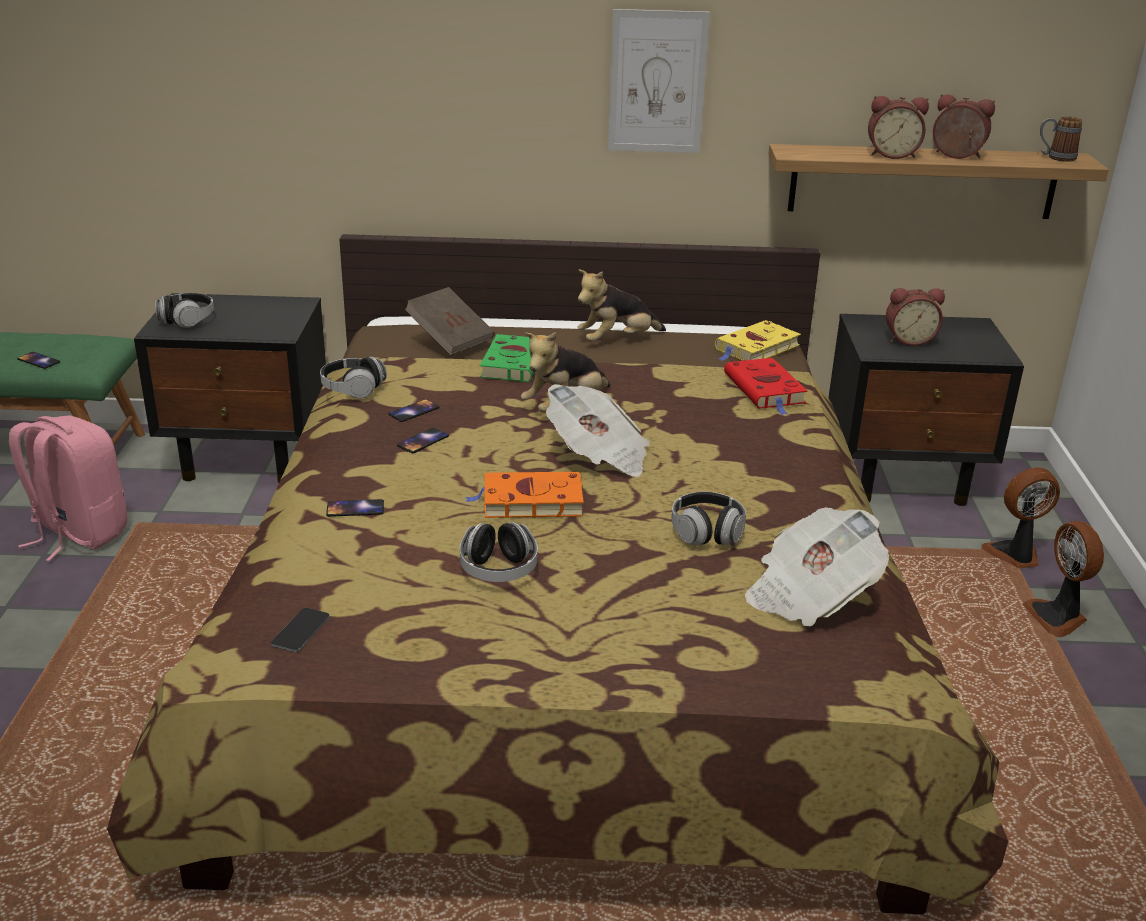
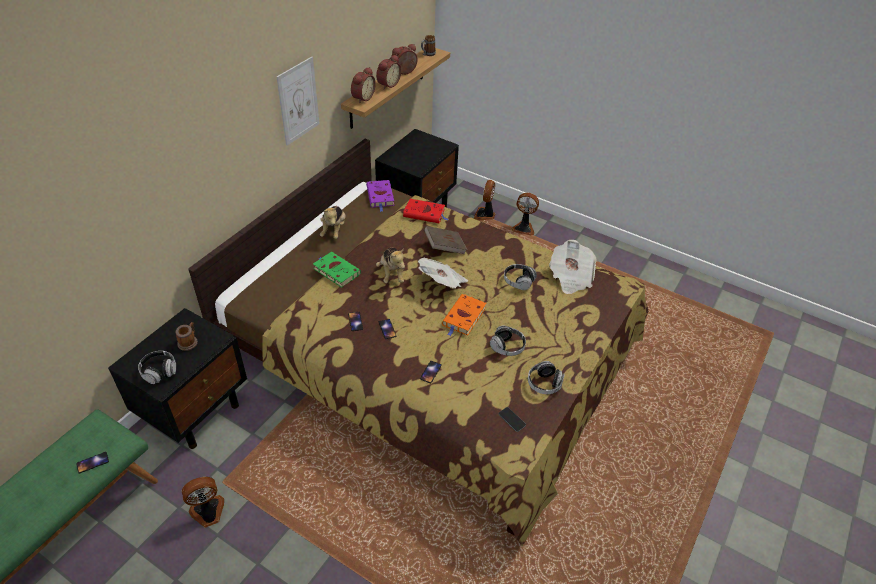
camera: 60 degrees left, 15 degrees up
(78, 533) = (208, 513): pink backpack -> fan
(257, 319) = (189, 342): none -> mug
(353, 389) = (314, 334): headphones -> headphones (544, 384)
(450, 338) = (288, 280): brown book -> brown book (444, 247)
(756, 348) = (380, 197): yellow book -> purple book
(909, 339) = (414, 157): alarm clock -> alarm clock (362, 98)

